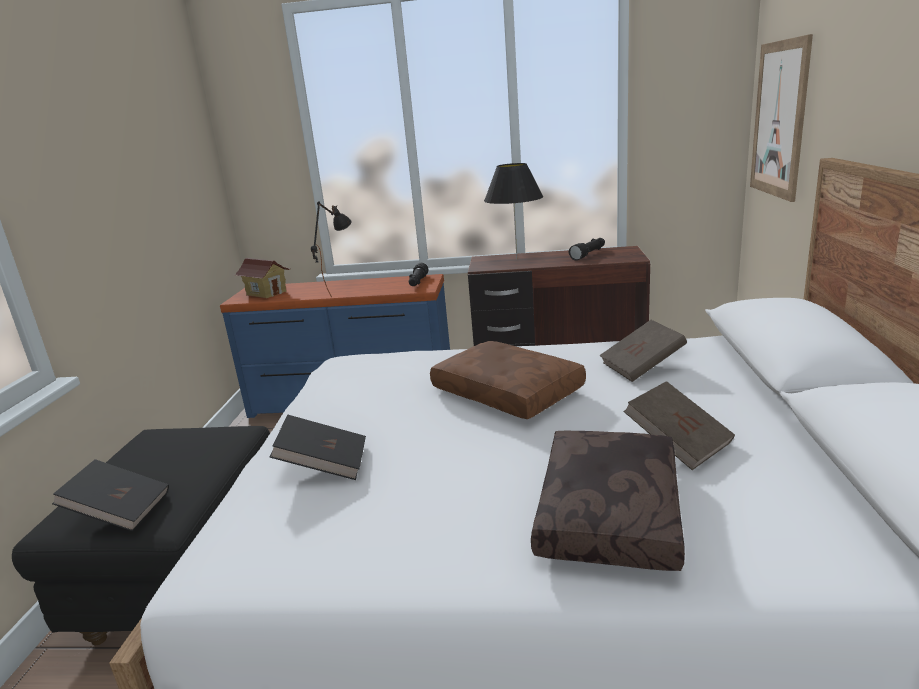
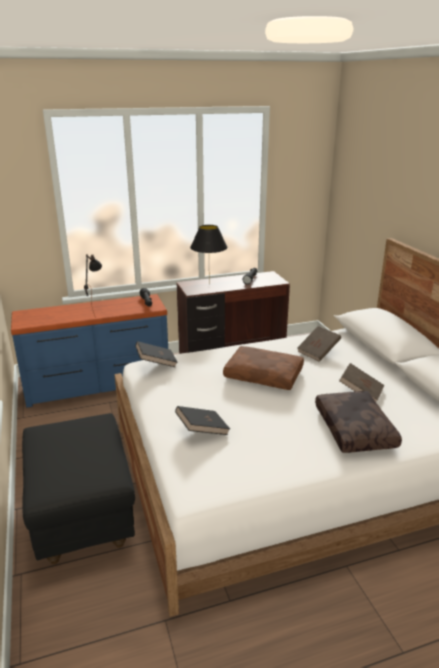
camera: 25 degrees left, 5 degrees up
(119, 511) = (81, 478): black book -> black book (156, 363)
(266, 293) = (38, 317): toy house -> none
(779, 119) = (352, 204): picture -> none

